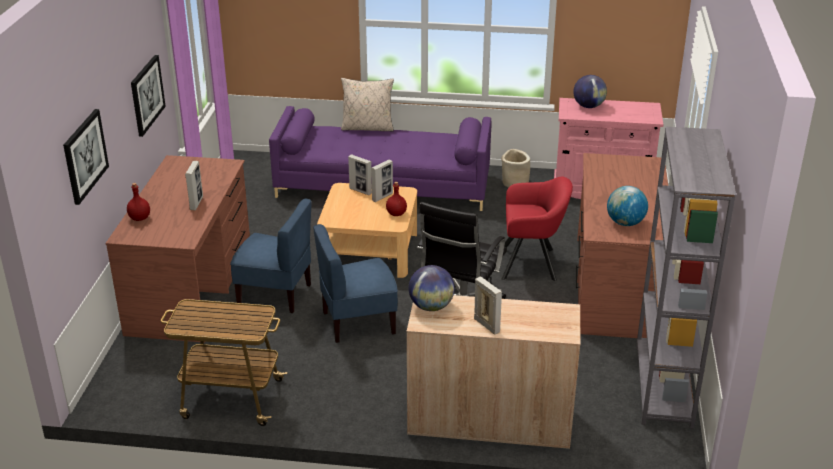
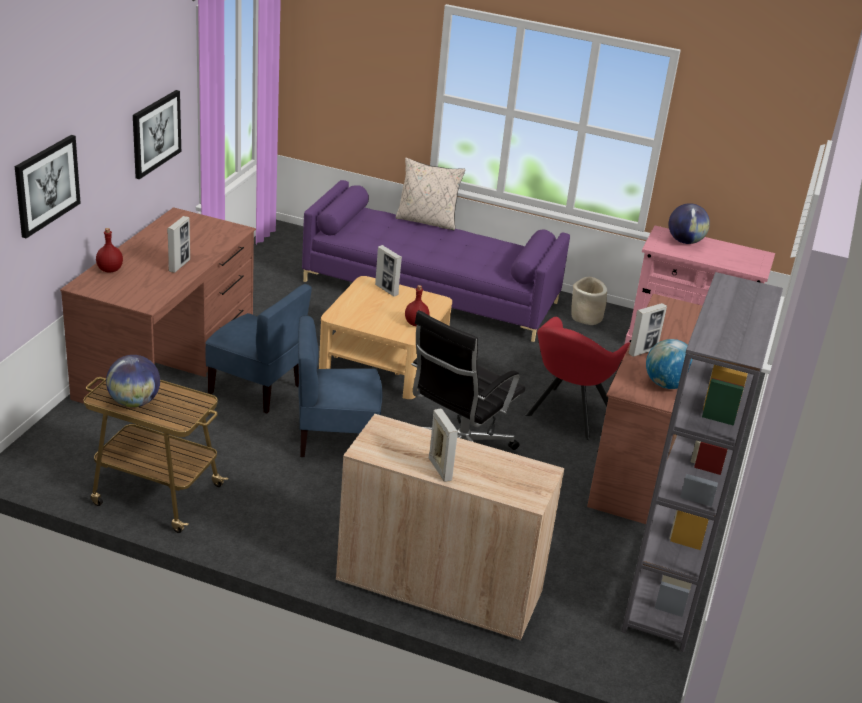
camera: 10 degrees right, 0 degrees up
(382, 197) = (408, 301): picture frame -> picture frame (643, 351)
(431, 306) = (385, 434): globe -> globe (134, 402)
(532, 264) = (567, 415): red armchair -> red armchair turned 105 degrees clockwise

